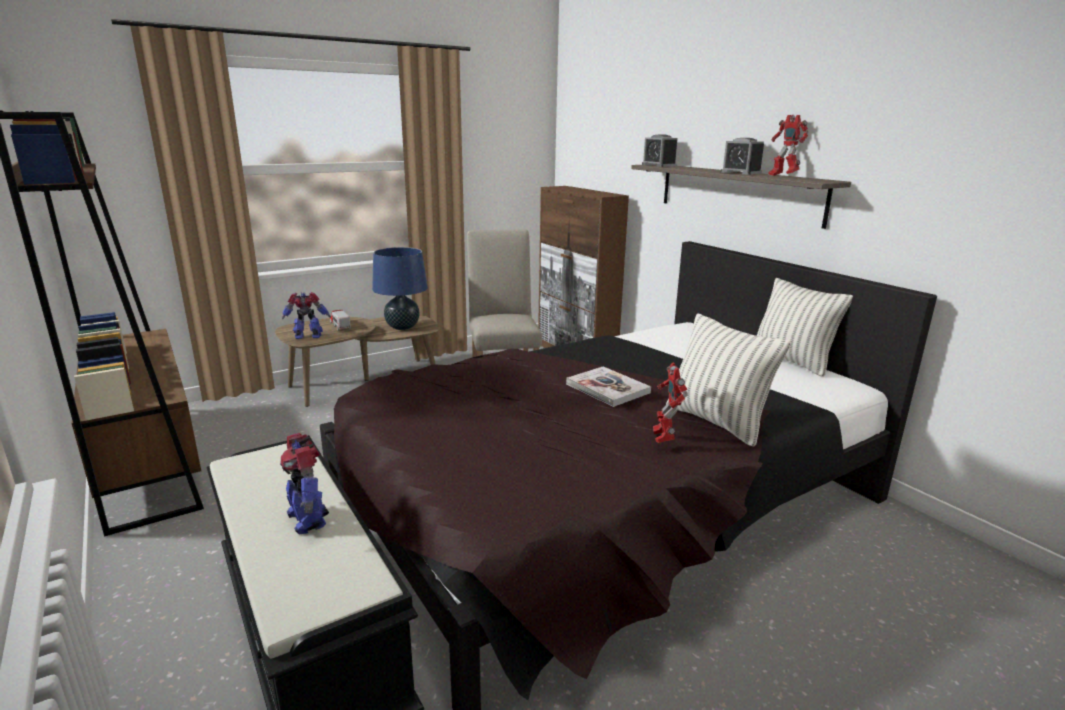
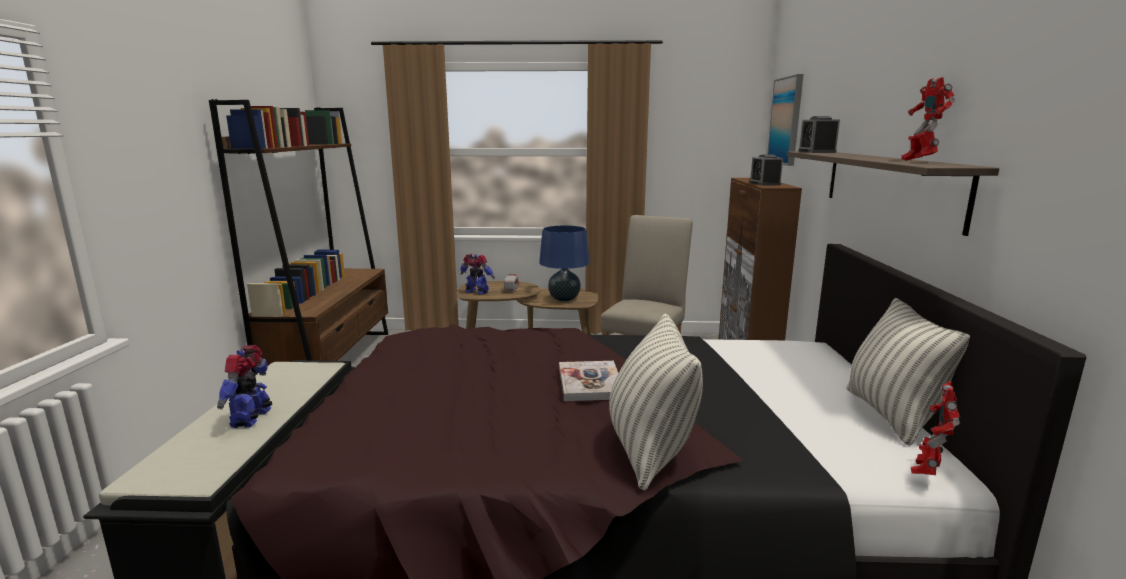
camera: 35 degrees right, 5 degrees down
(589, 133) = (786, 121): none -> picture
(663, 438) = (555, 446): toy robot -> toy robot (926, 472)
(740, 172) = (878, 158): alarm clock -> alarm clock (765, 184)

